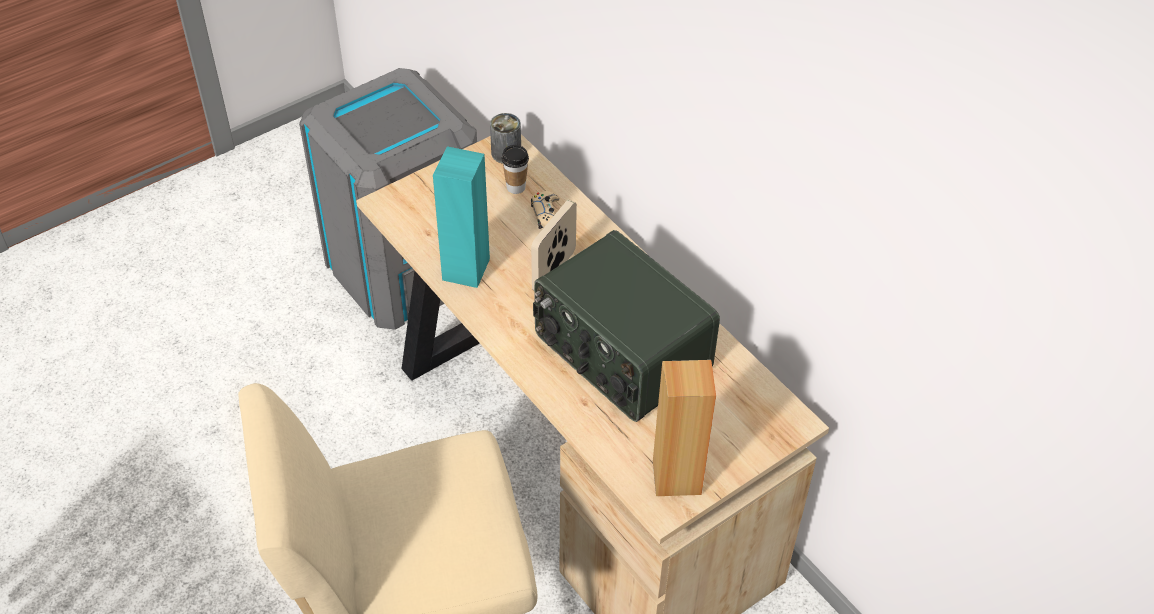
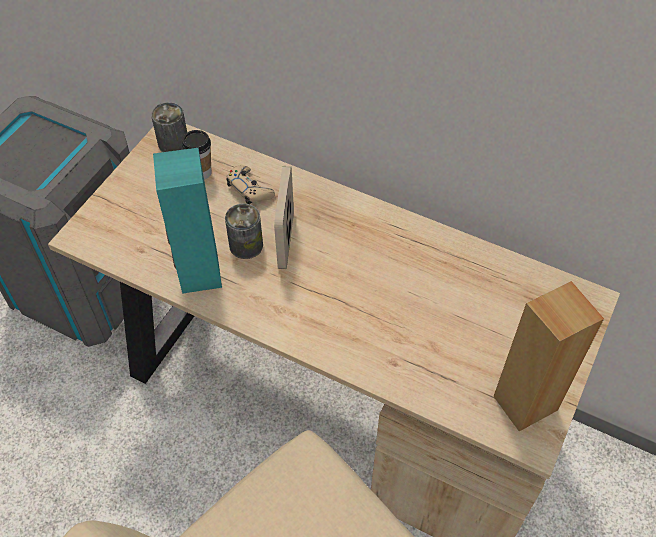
camera: 25 degrees left, 5 degrees up
(518, 261) = (246, 245): none -> can
(620, 353) = (396, 298): radio -> none

